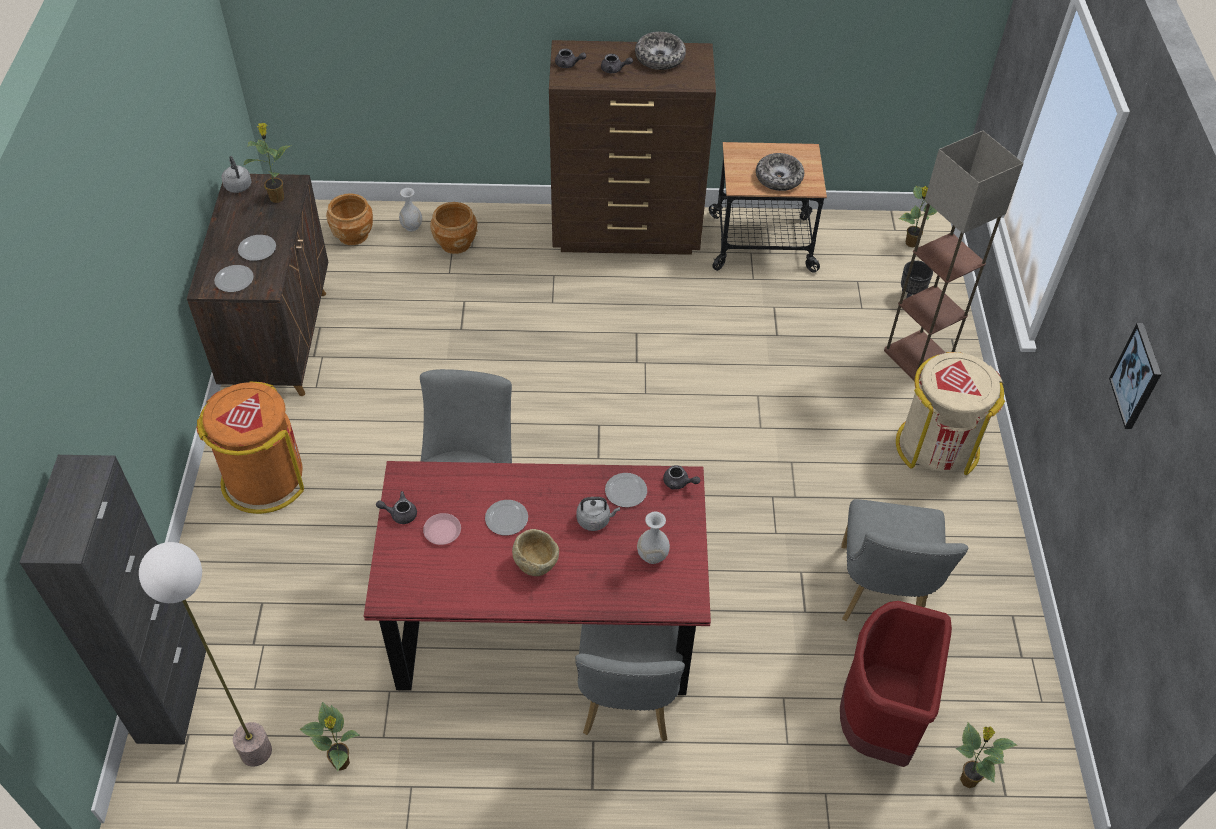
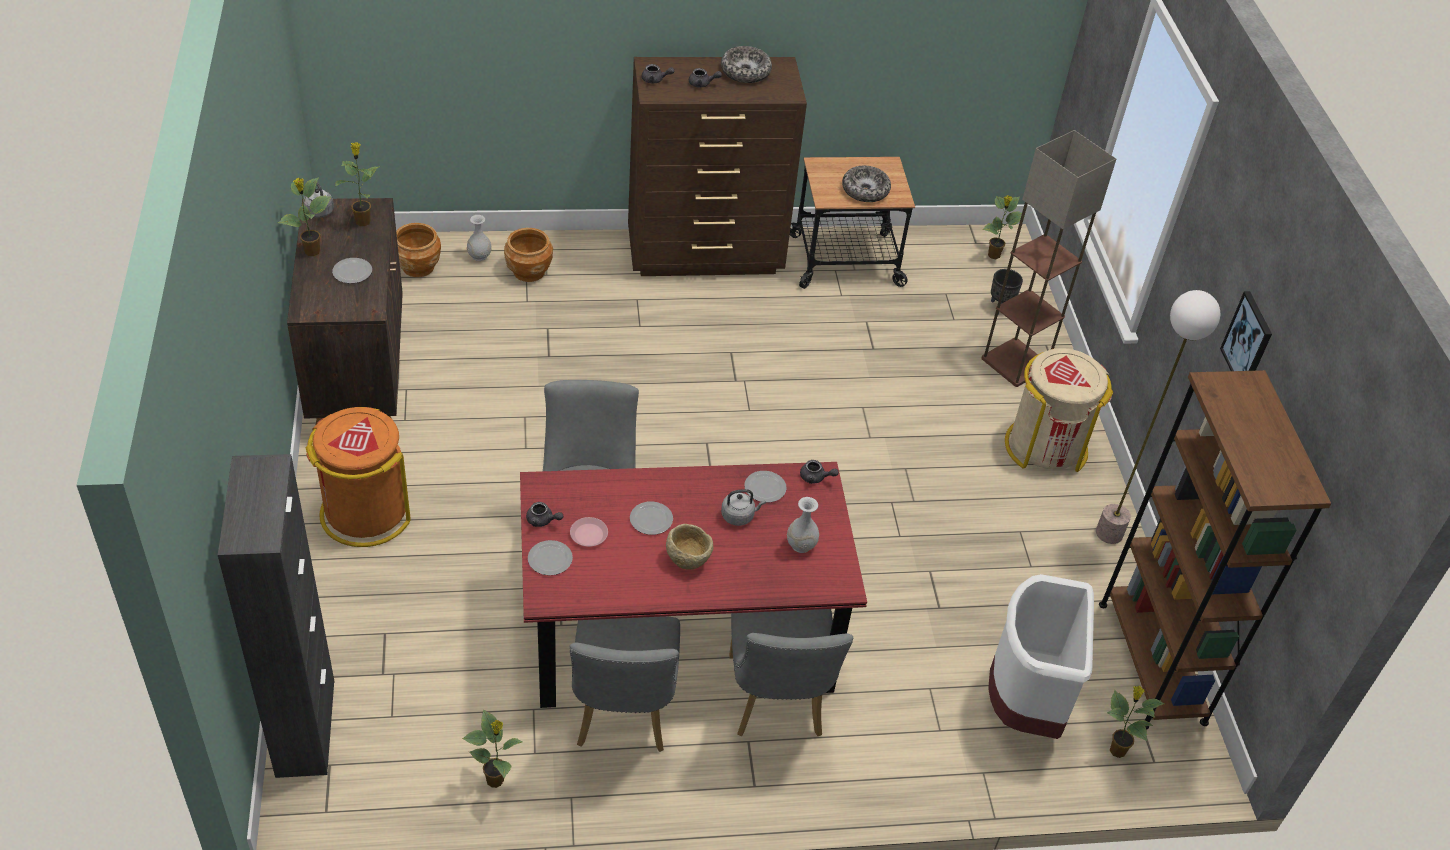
camera: 10 degrees left, 5 degrees down
(223, 227) = (312, 252): none -> potted plant
(234, 279) = (334, 302): plate -> plate (549, 558)
(255, 751) = (403, 776): floor lamp -> floor lamp (1108, 533)
(400, 514) = (542, 520): grey teapot -> grey teapot turned 150 degrees counterclockwise
(878, 721) = (1024, 703): red trash can -> white trash can
(881, 595) = (1011, 588): grey chair -> grey chair (622, 716)
(1017, 685) = (1152, 662): none -> brown bookcase

